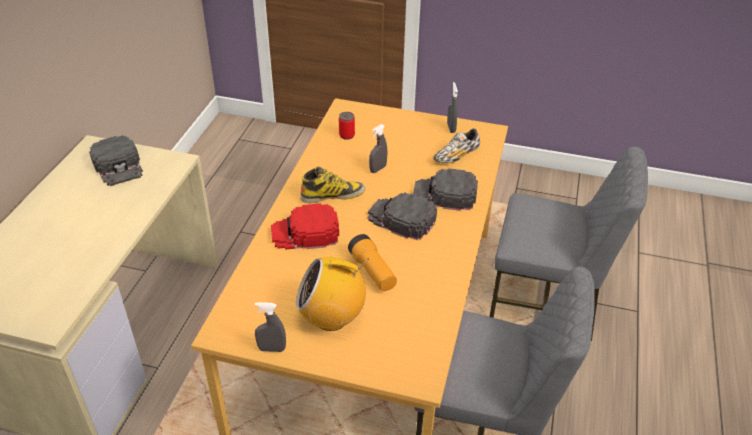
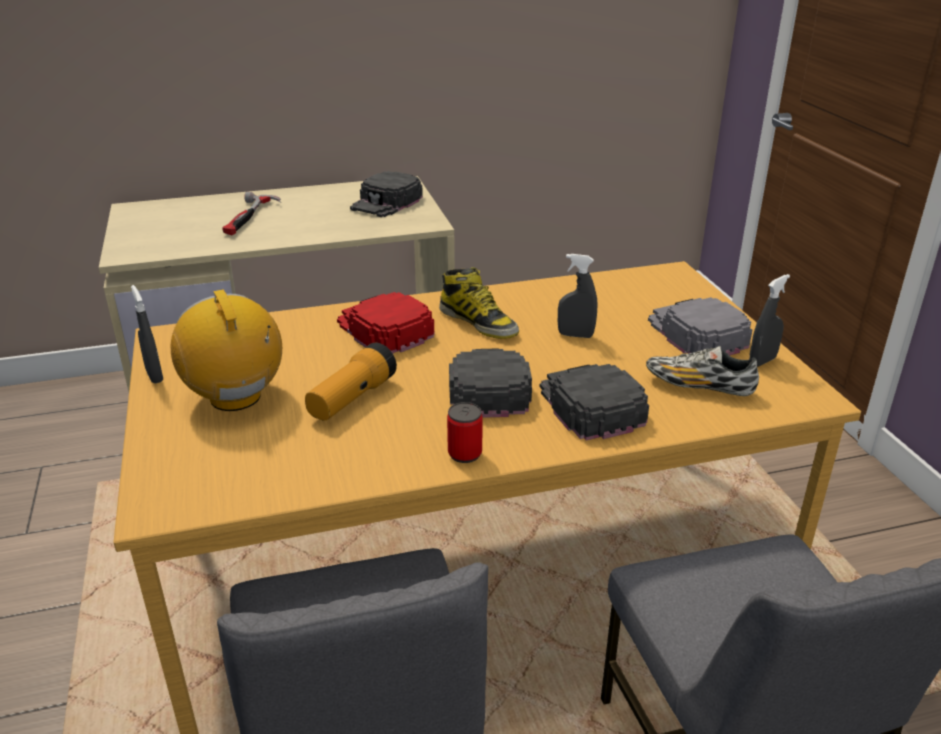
camera: 60 degrees right, 10 degrees down
(60, 239) = (250, 218): none -> hammer
(347, 135) = (616, 292): can -> can (465, 453)
(411, 133) = (695, 333): none -> grey cap

